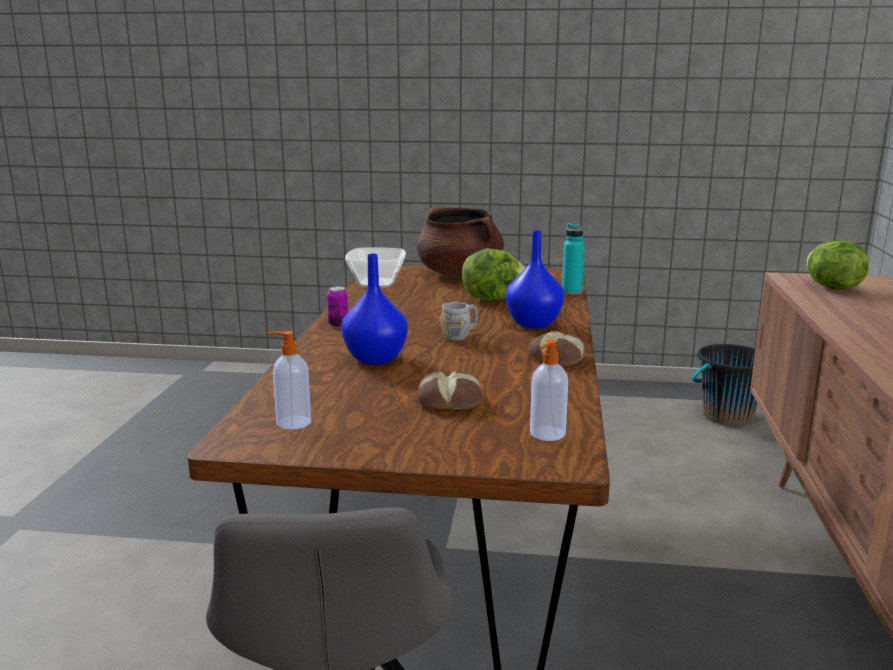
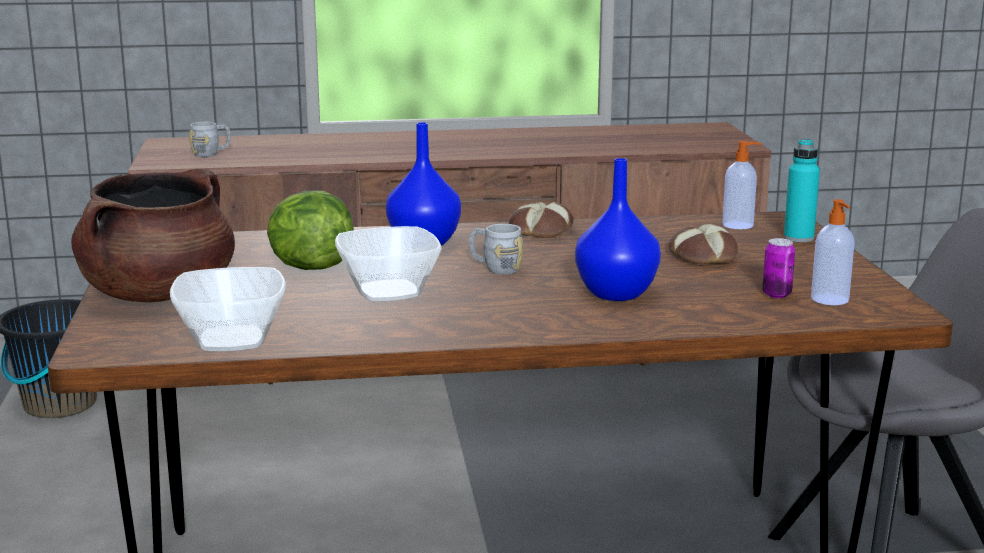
camera: 105 degrees left, 0 degrees up
(338, 325) = (493, 330): can -> can (776, 294)
(430, 310) = (390, 291): none -> bowl
(571, 292) = (259, 235): turquoise bottle -> turquoise bottle (798, 238)
(831, 288) = (211, 153): lettuce -> grey mug

